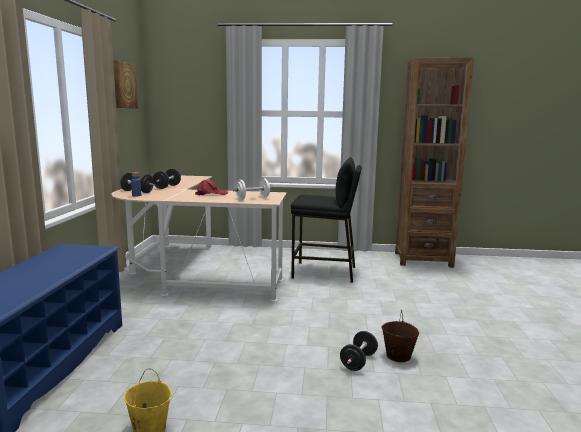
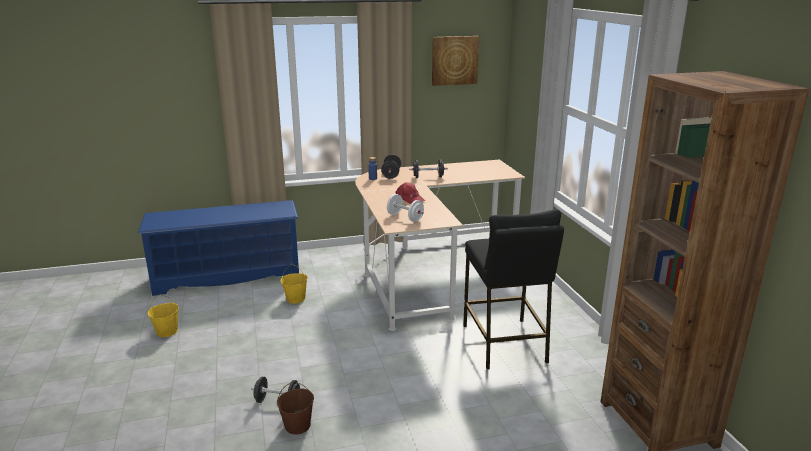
camera: 70 degrees right, 10 degrees up
(168, 332) = (296, 299): none -> yellow bucket

